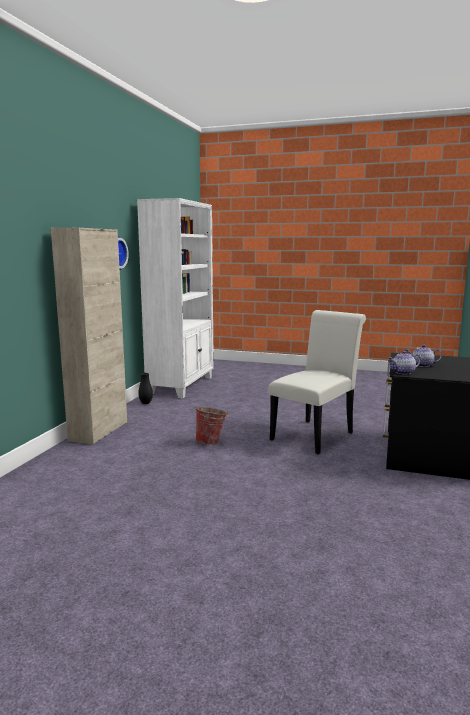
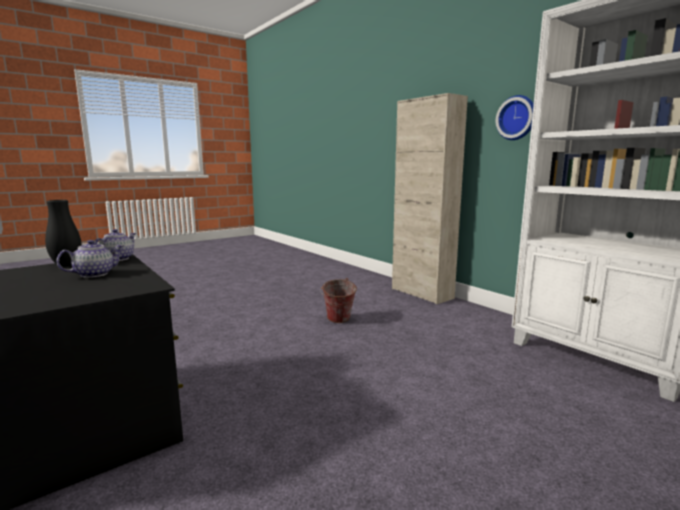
camera: 125 degrees right, 0 degrees up
(146, 403) = (502, 321): black vase -> black vase (67, 265)
(315, 434) = (273, 375): white chair -> none

